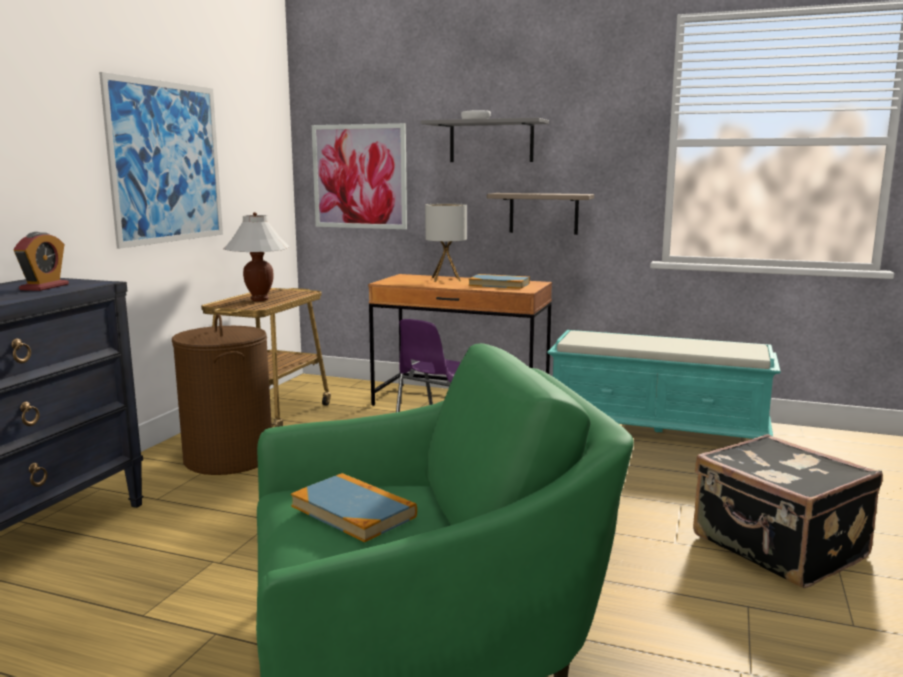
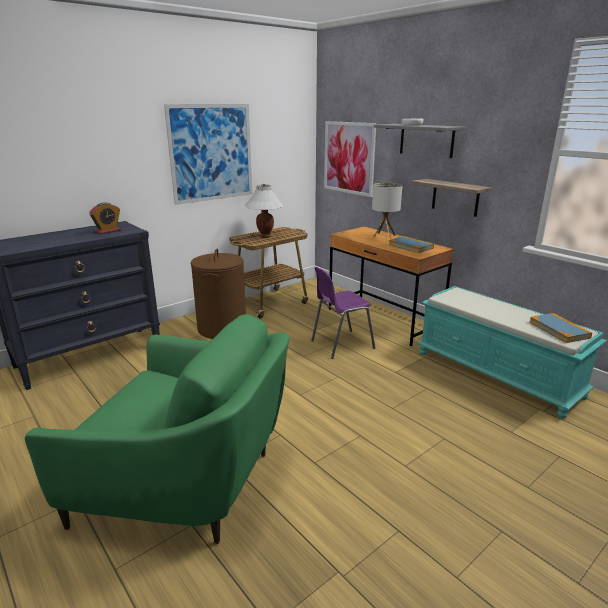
camera: 30 degrees right, 10 degrees up
(353, 511) = (149, 397): book -> book (559, 330)
(777, 548) = (474, 497): black suitcase -> none

